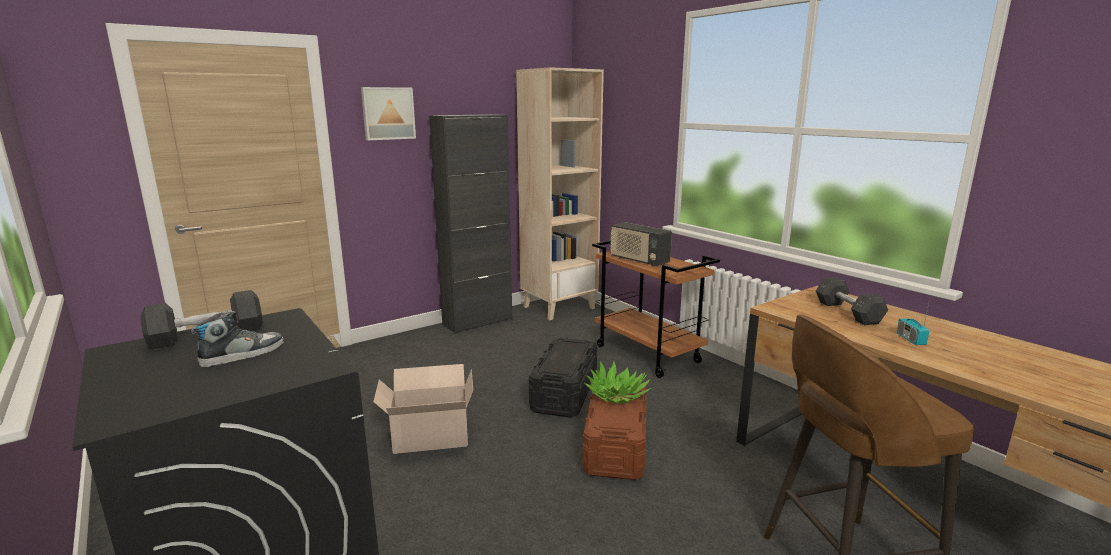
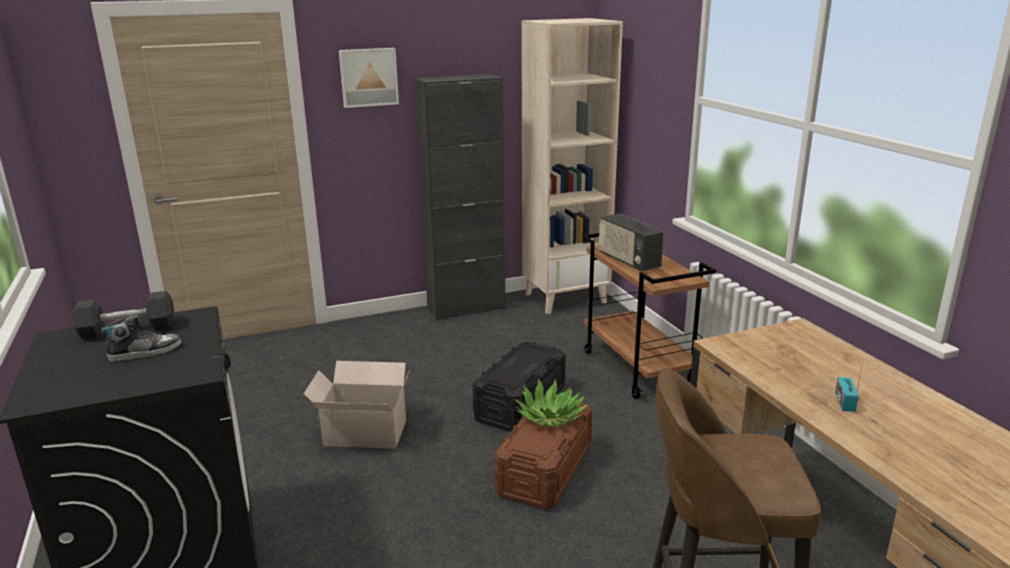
camera: 15 degrees right, 5 degrees up
(848, 312) = (804, 359): grey dumbbell -> none

